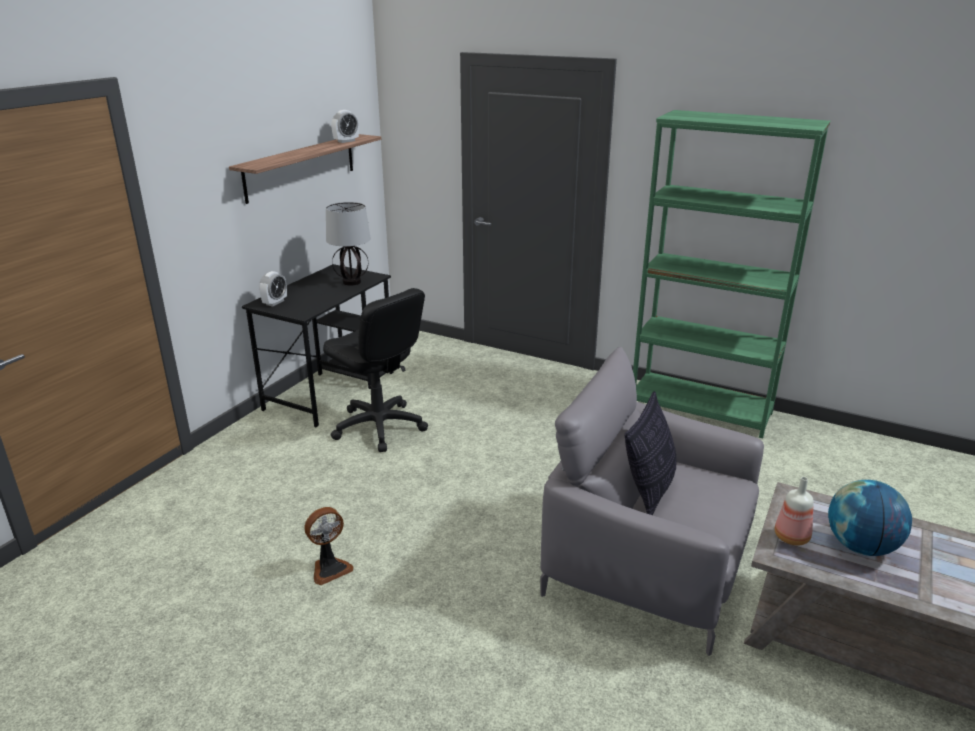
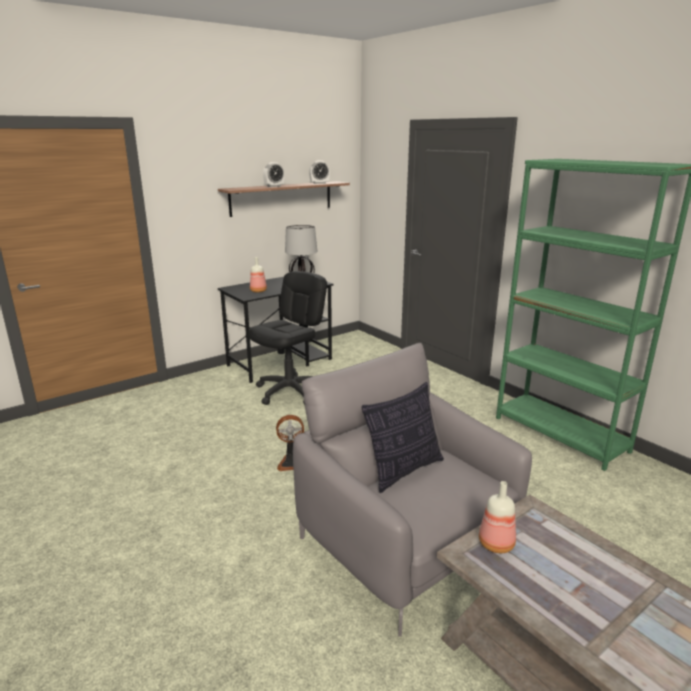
camera: 25 degrees right, 5 degrees down
(275, 303) = (239, 289): alarm clock -> alarm clock (274, 186)
(307, 302) = (259, 291): none -> bottle
(330, 568) = (176, 473): fan -> fan (291, 463)
(379, 427) = (290, 391): black office chair -> black office chair turned 120 degrees counterclockwise
(861, 547) = (564, 575): globe -> none

